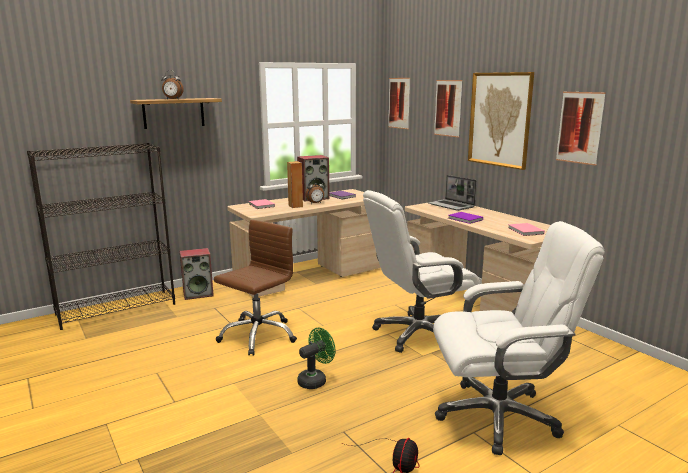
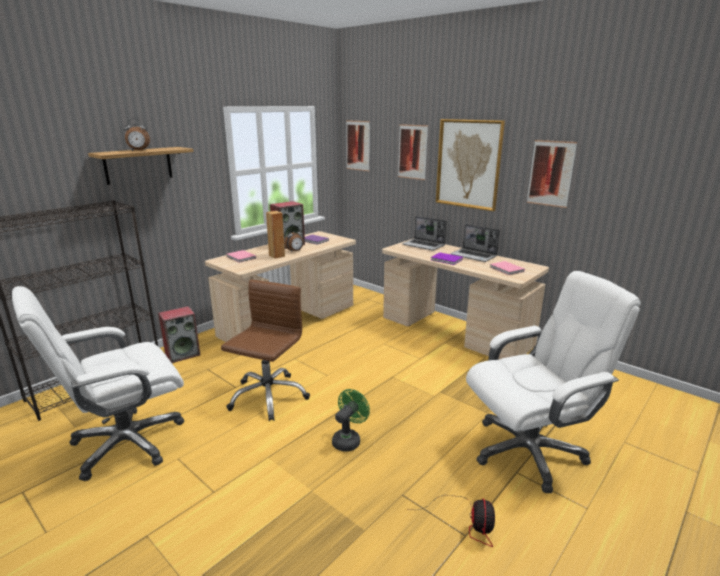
camera: 15 degrees left, 5 degrees up
(417, 334) = (419, 373): white office chair -> white office chair (126, 443)
(499, 217) = (474, 256): none -> laptop

